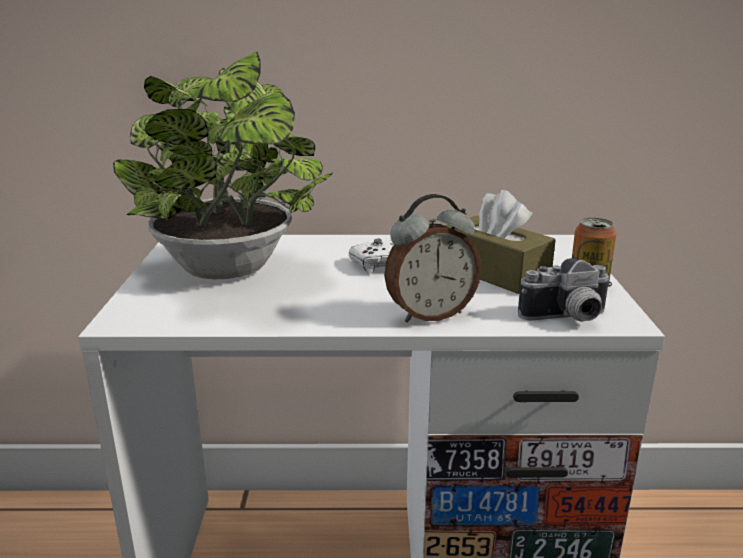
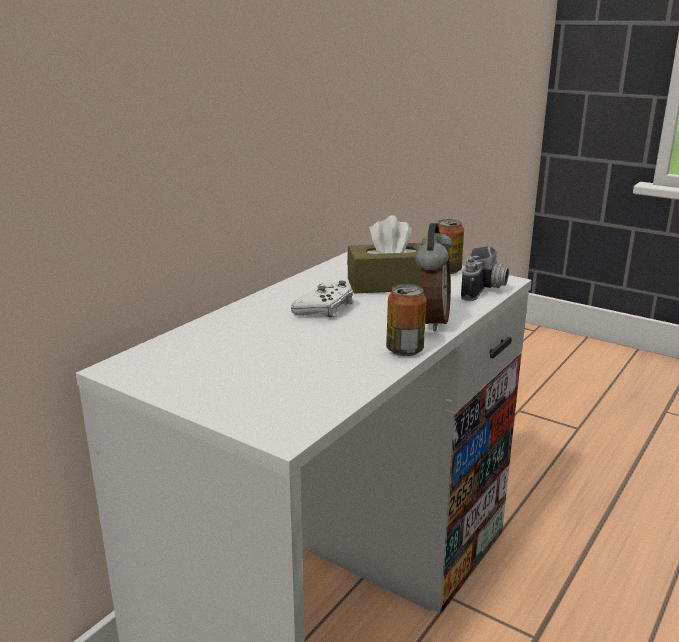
camera: 55 degrees left, 0 degrees up
(230, 272) = (243, 364): potted plant -> none
(339, 321) = (405, 350): none -> can

